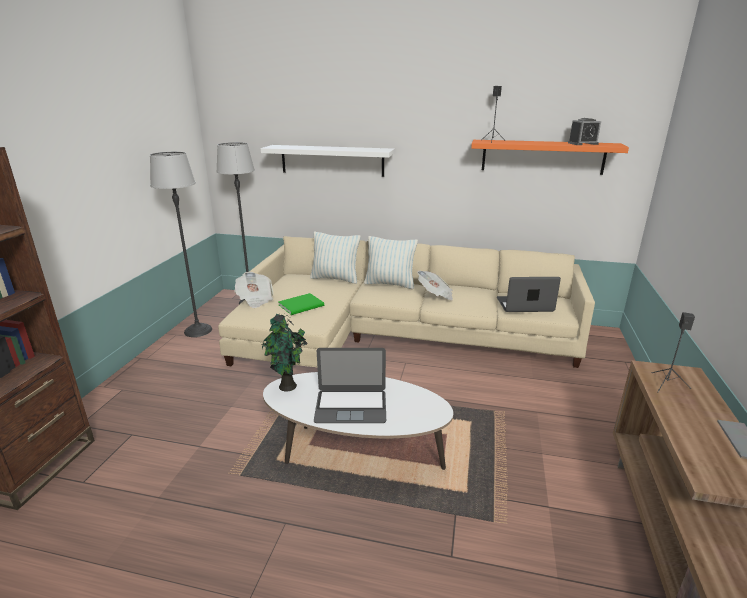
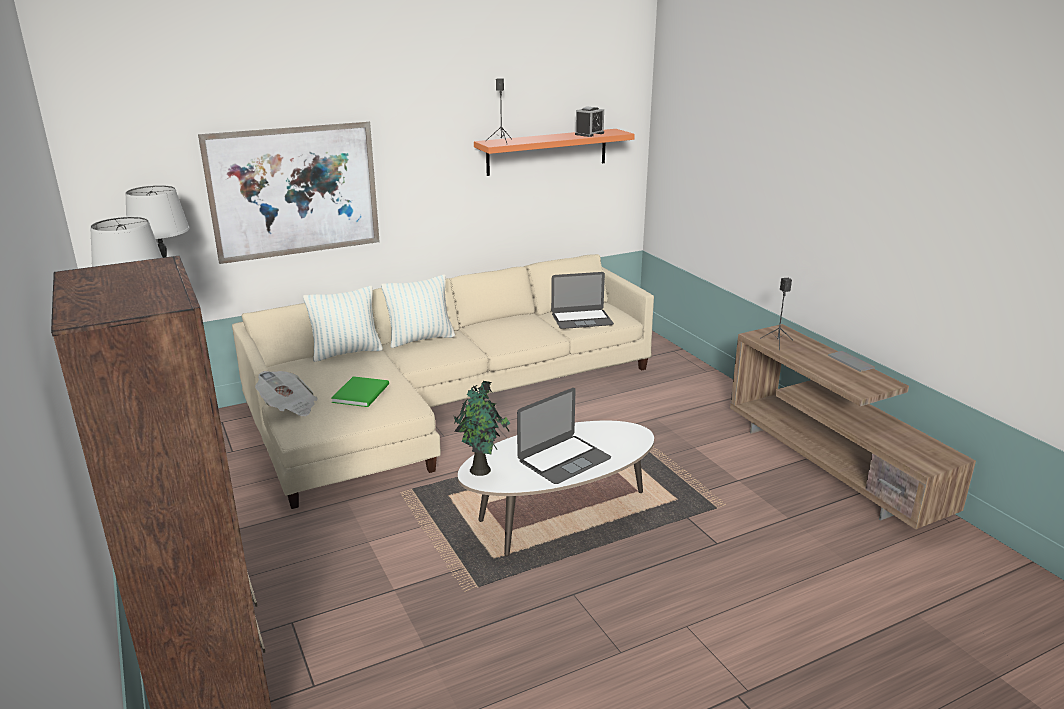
camera: 40 degrees left, 0 degrees up
(332, 160) = (294, 191): white shelf -> picture
(435, 295) = (488, 335): newspaper -> none
(524, 305) = (582, 319): laptop -> laptop turned 150 degrees counterclockwise

